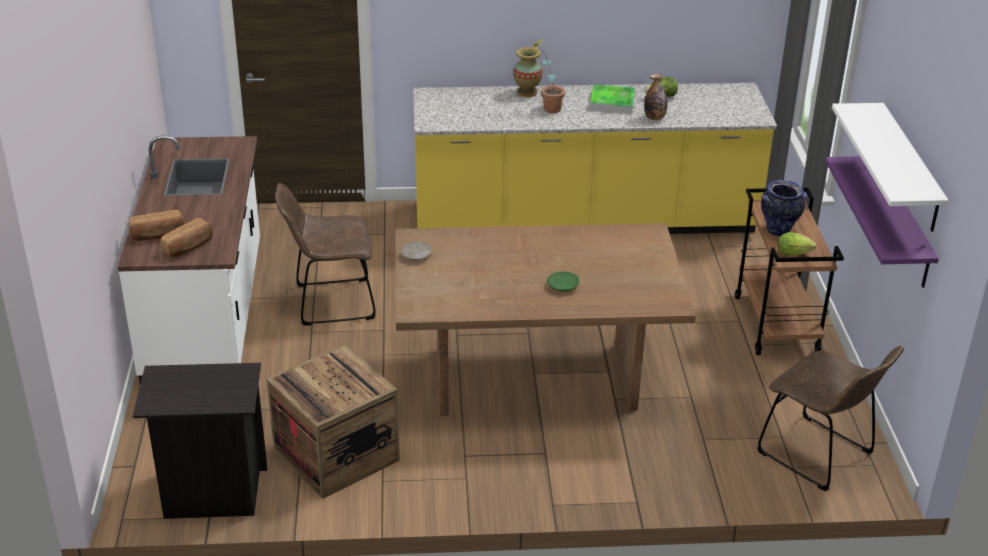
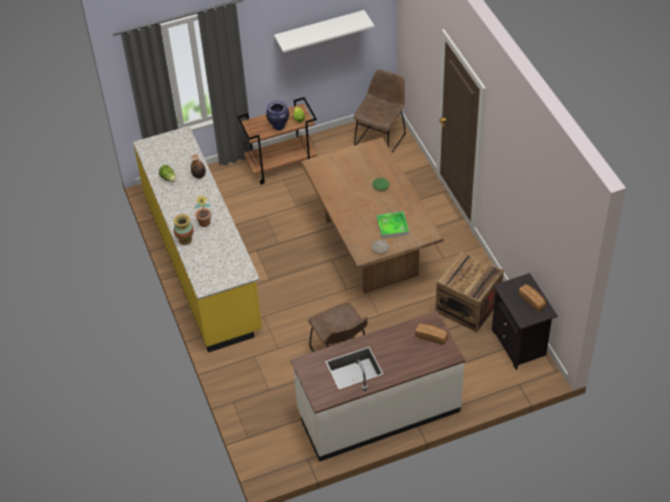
camera: 105 degrees left, 15 degrees up
(158, 235) = (426, 356): bread -> bread (532, 301)
(612, 102) = (184, 198): tray -> tray (392, 226)
(901, 223) = (324, 51): purple shelf -> none

